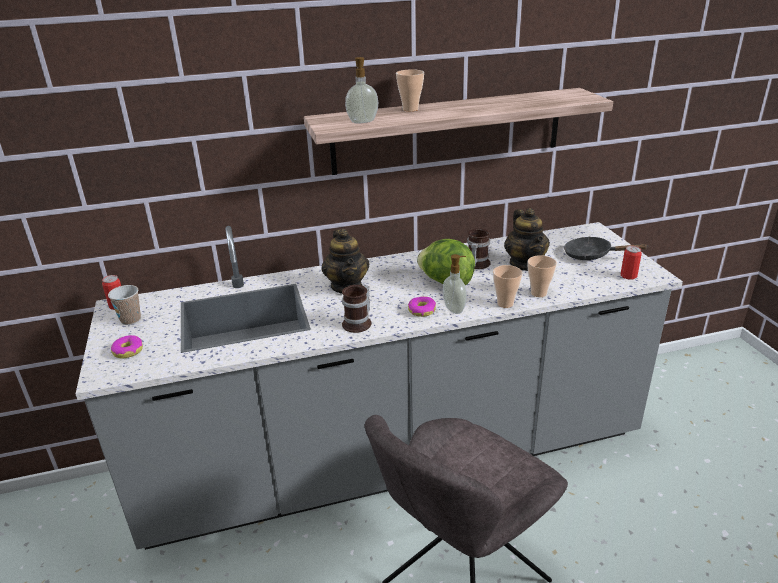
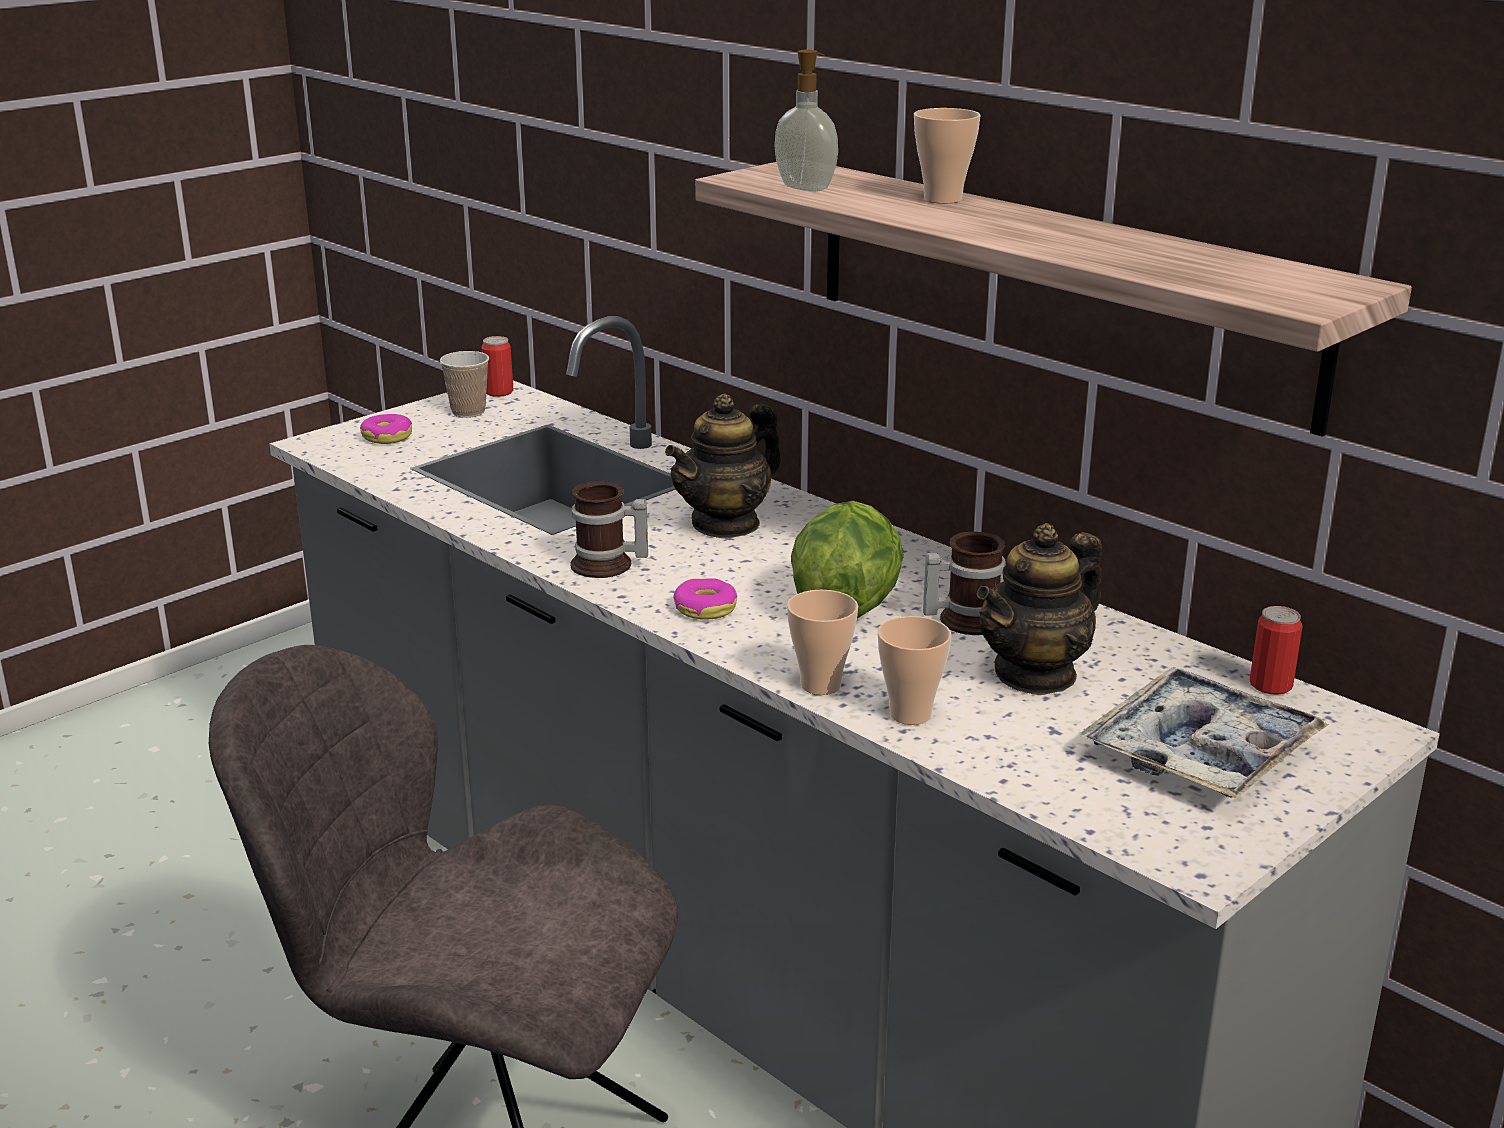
camera: 60 degrees right, 5 degrees down
(455, 309) = (744, 638): soap dispenser -> none
(592, 255) = (1200, 752): black frying pan -> tray
(628, 276) = (1143, 820): can -> can (1270, 685)

